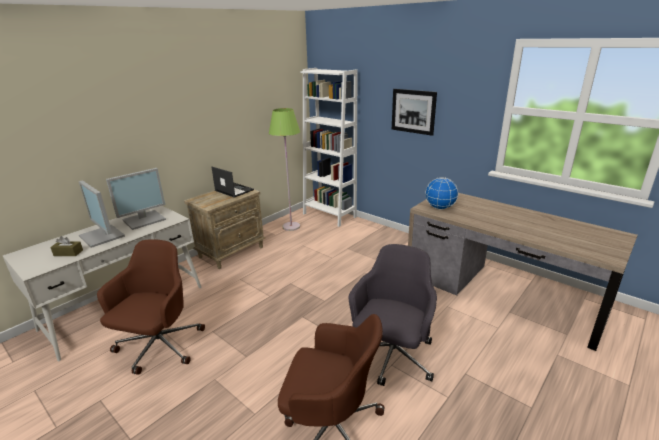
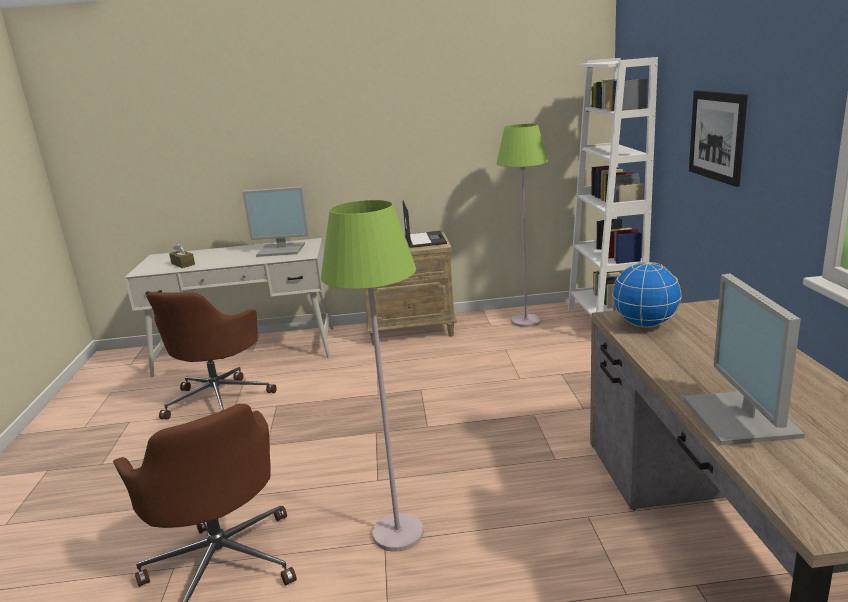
camera: 45 degrees right, 5 degrees down
(103, 236) = (227, 256): monitor -> monitor (742, 418)
(159, 347) = (219, 399): brown office chair -> brown office chair turned 135 degrees clockwise
(391, 357) = (398, 533): grey office chair -> green floor lamp

